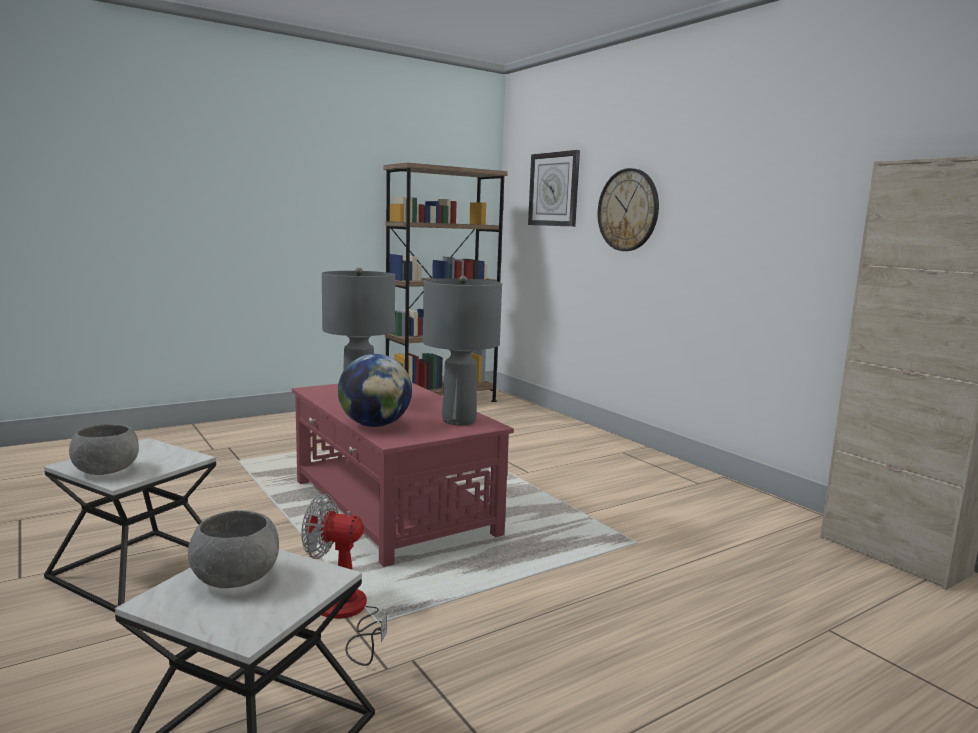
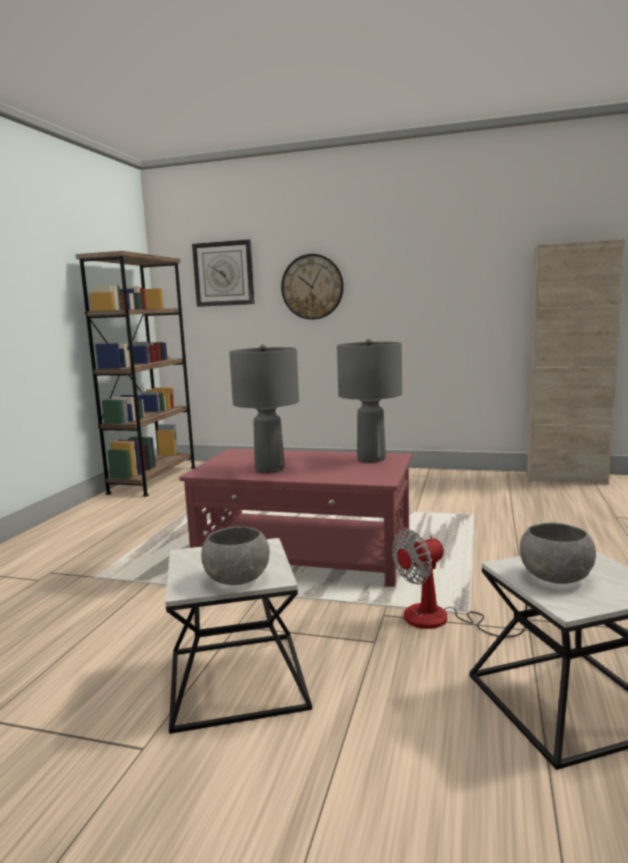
camera: 40 degrees left, 0 degrees up
(375, 425) = (337, 477): globe -> none

